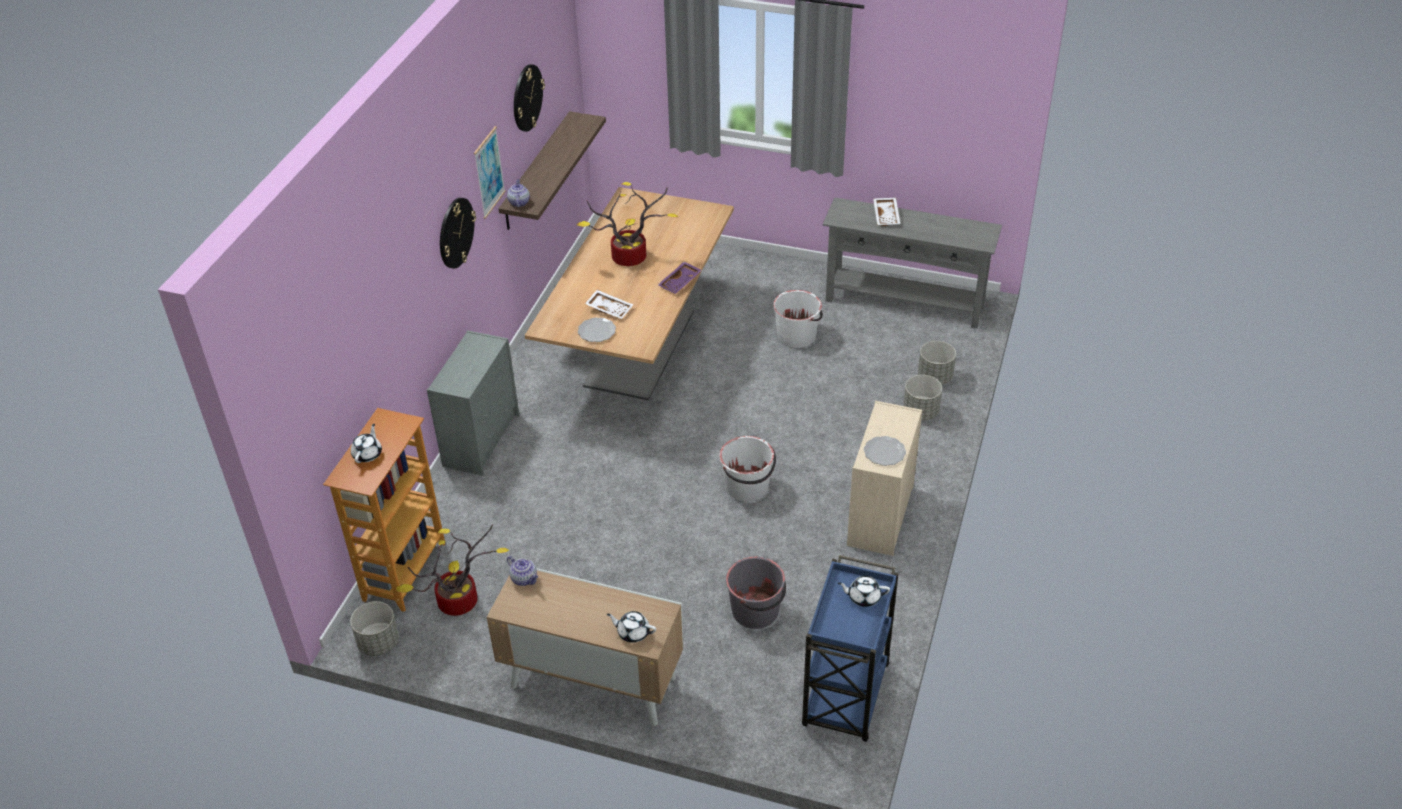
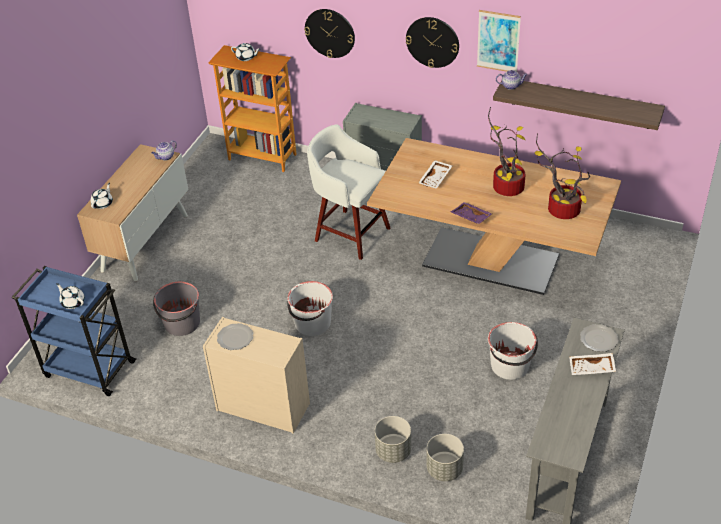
camera: 95 degrees right, 0 degrees up
(378, 643) = (206, 152): grey planter -> none
(456, 604) = (228, 181): potted plant -> potted plant (560, 210)
(527, 97) = (586, 36): wall clock -> wall clock (330, 33)
(585, 465) = (350, 233): none -> white stool
(597, 331) = (407, 172): plate -> plate (599, 339)
(863, 597) = (73, 302): white teapot -> white teapot turned 60 degrees counterclockwise

